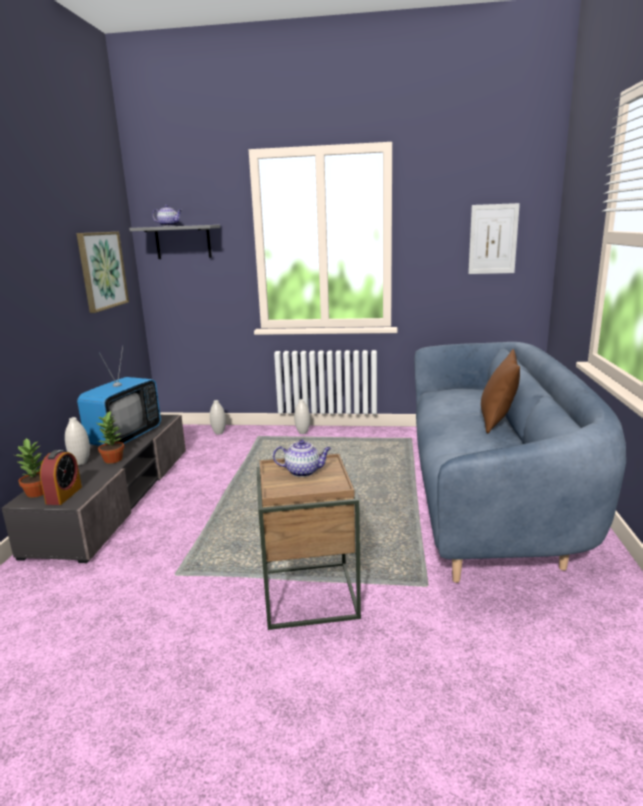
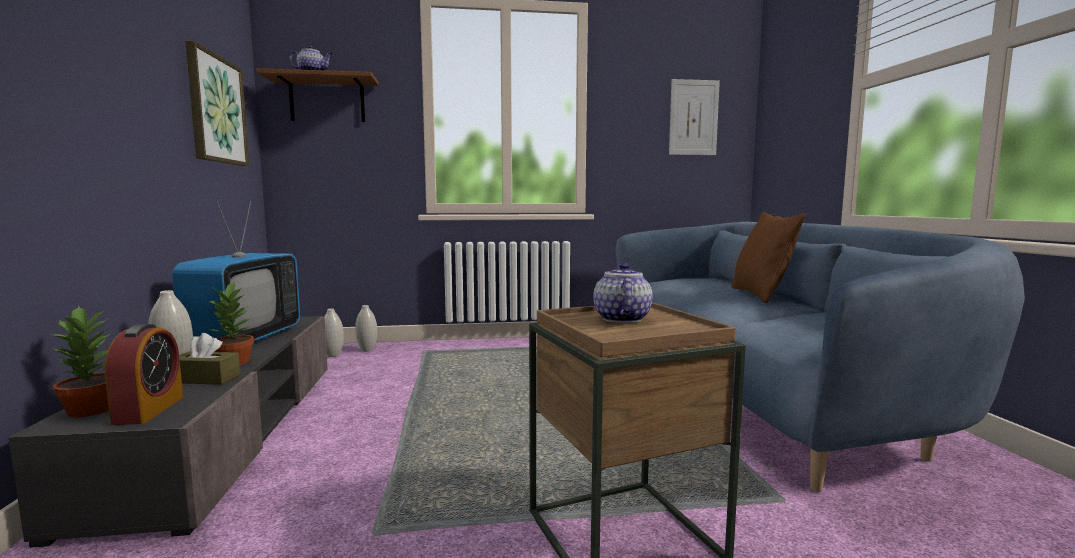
camera: 15 degrees left, 10 degrees down
(95, 473) = (205, 379): none -> brown tissue box
(183, 242) = (327, 101): grey shelf -> brown shelf
(302, 432) = (480, 345): white vase -> white vase (333, 355)
(303, 471) = (621, 318): teapot -> teapot turned 75 degrees counterclockwise

